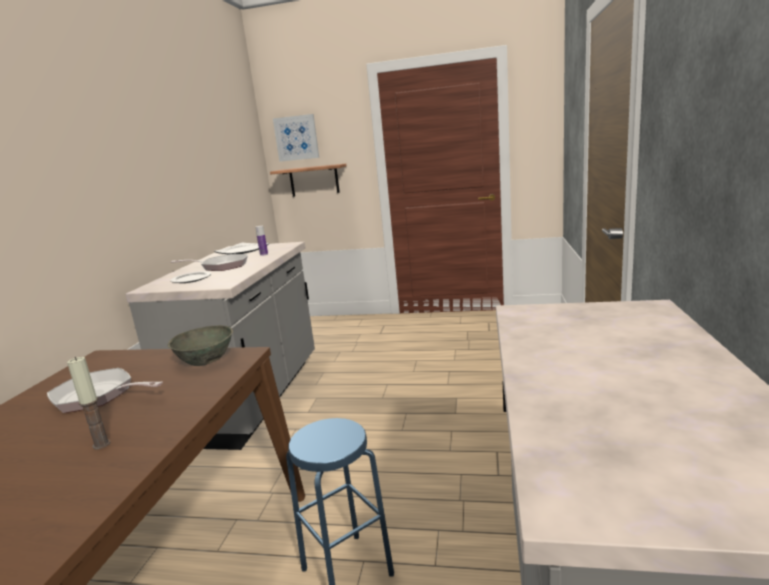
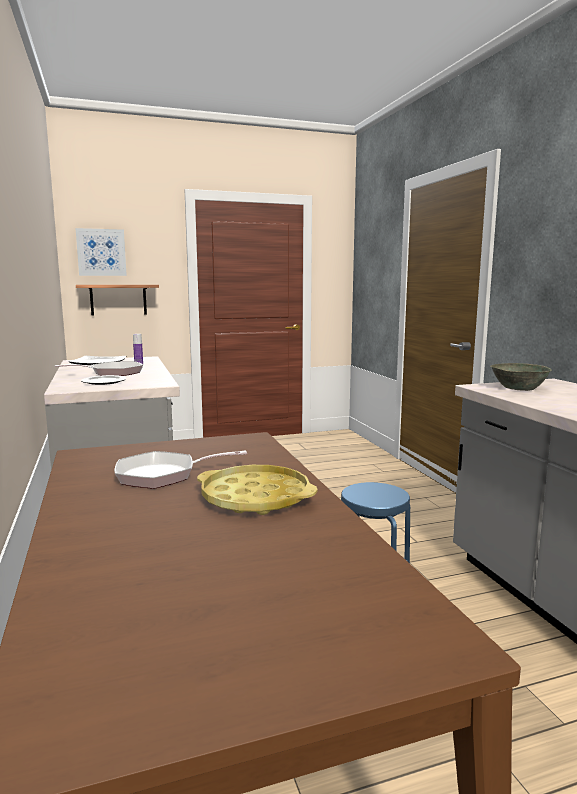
camera: 30 degrees left, 5 degrees down
(101, 444) = (255, 498): candle -> yellow tray
(204, 359) = (220, 444): grey bowl -> grey bowl (518, 388)

